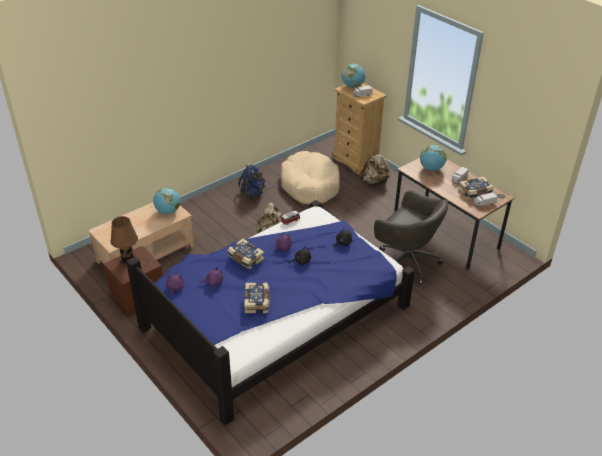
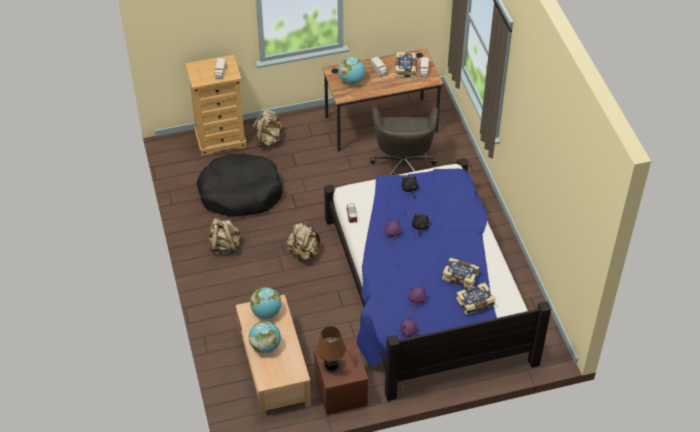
camera: 65 degrees left, 10 degrees up
(245, 259) = (396, 266): book -> book (475, 303)
(252, 194) = (225, 246): blue backpack -> beige backpack
(310, 185) = (240, 193): beige dog bed -> black dog bed
(353, 86) = (198, 72): globe -> globe (265, 346)
(406, 261) = (403, 167): grey office chair -> grey office chair turned 120 degrees clockwise

